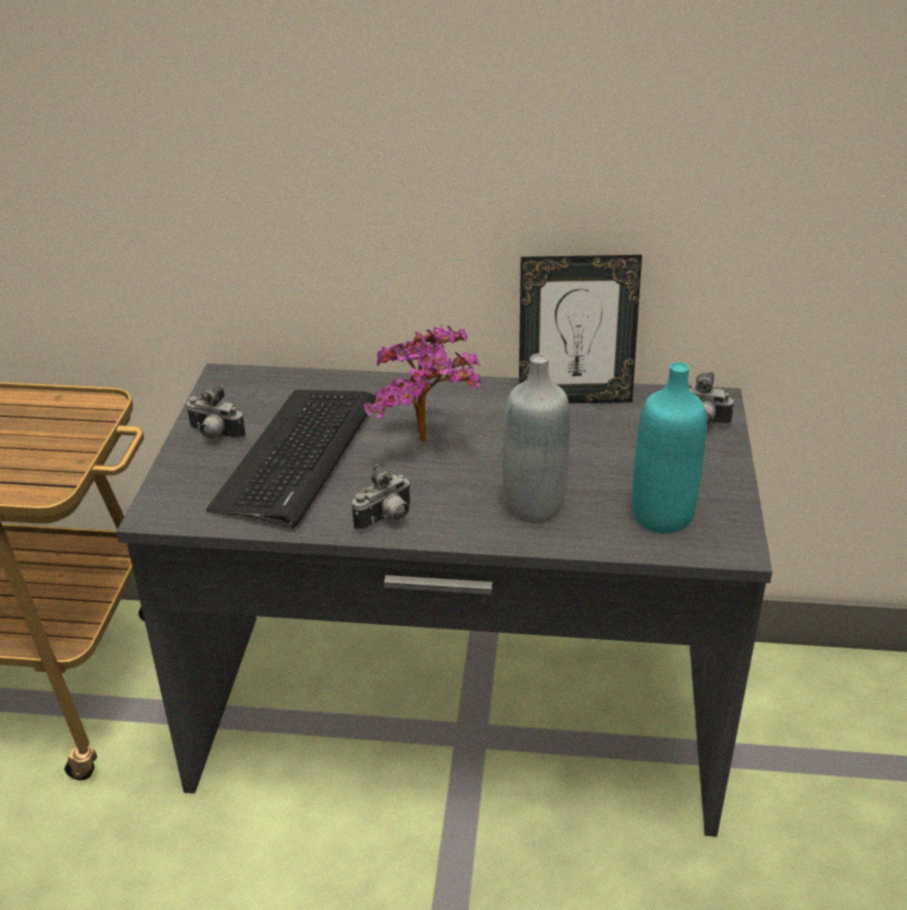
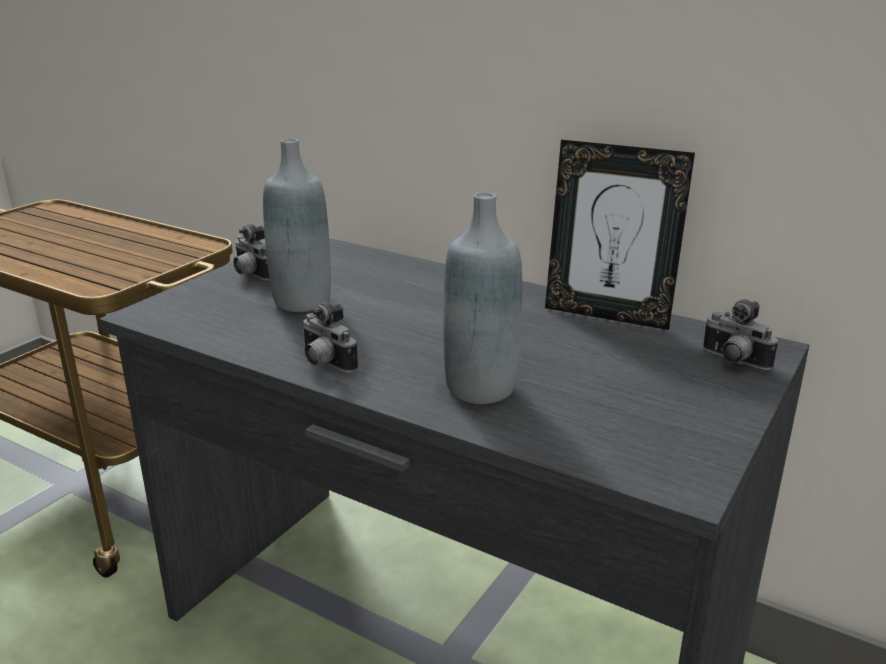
camera: 25 degrees right, 10 degrees down
(298, 455) = (302, 301): keyboard -> grey bottle
(386, 520) = (325, 364): camera -> camera turned 60 degrees clockwise
(427, 444) = (425, 318): potted plant -> none
(662, 516) = (617, 432): turquoise bottle -> none

